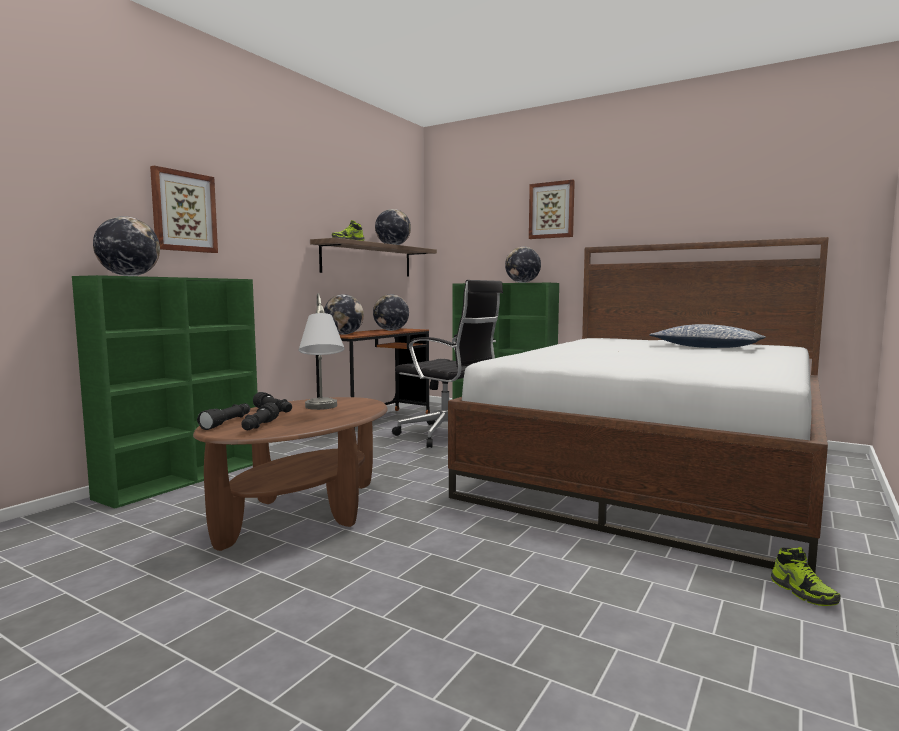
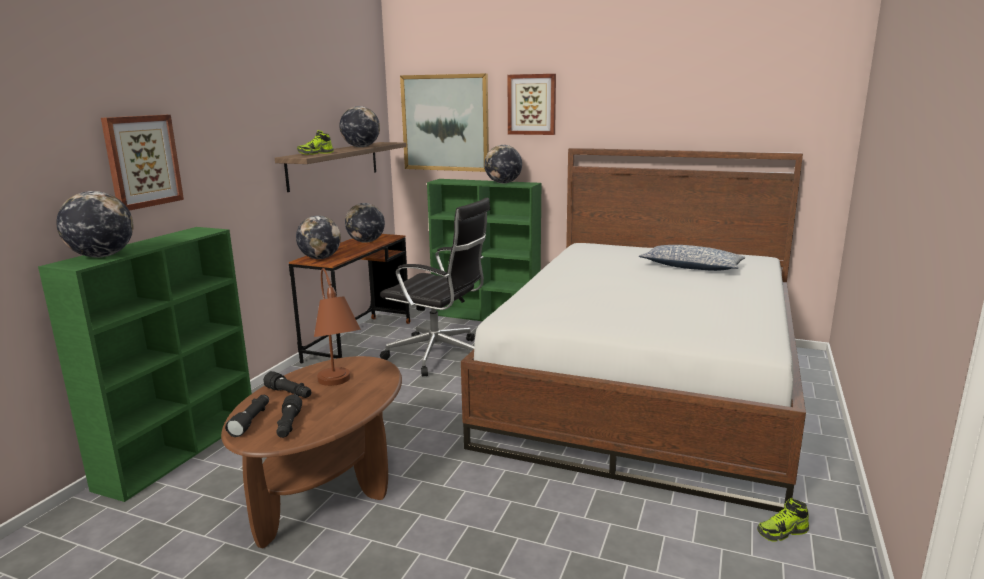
camera: 10 degrees left, 10 degrees up
(321, 410) = (338, 387): grey table lamp -> brown table lamp
(473, 233) = (445, 123): none -> picture
(803, 593) = (782, 532): shoe -> shoe turned 105 degrees clockwise

